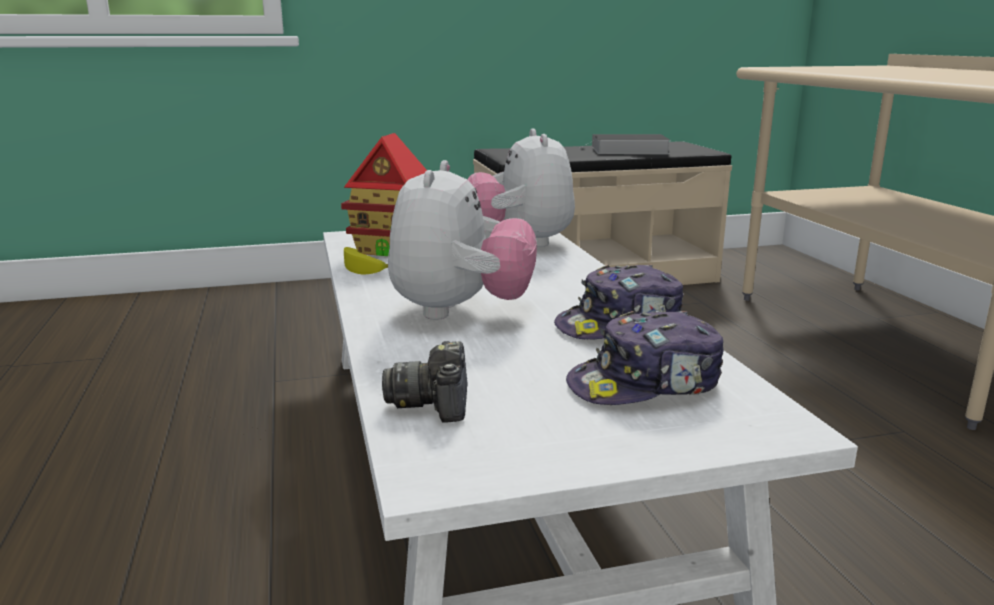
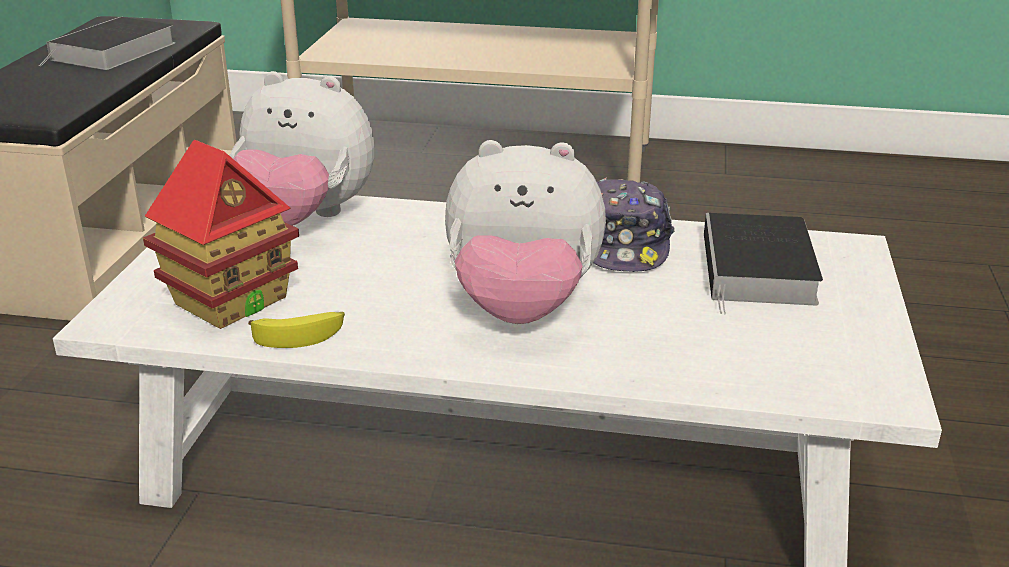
camera: 65 degrees left, 10 degrees up
(434, 403) = (751, 369): camera -> none
(460, 311) = (522, 308): plush toy -> plush toy turned 150 degrees clockwise
(646, 384) = (759, 270): cap -> book

